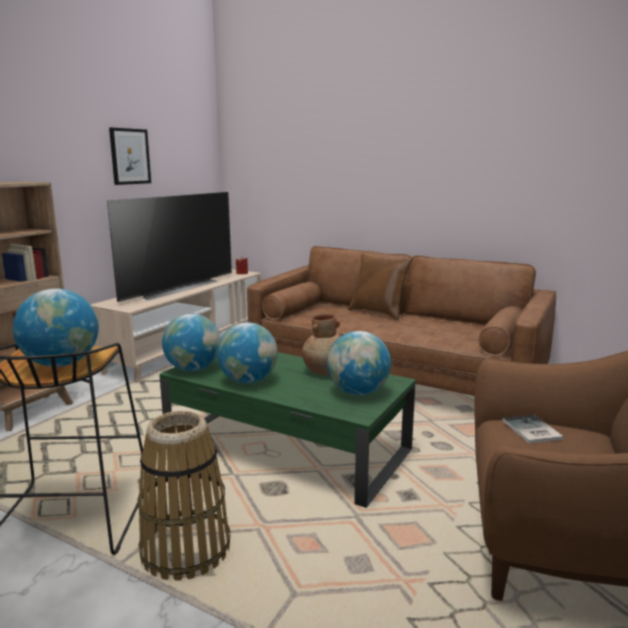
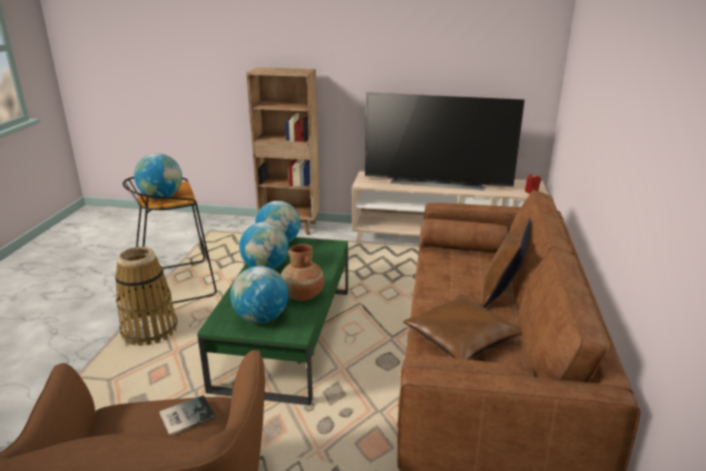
camera: 70 degrees right, 10 degrees up
(130, 156) = (428, 51): picture -> none
(432, 331) = (461, 337): none -> brown pillow

